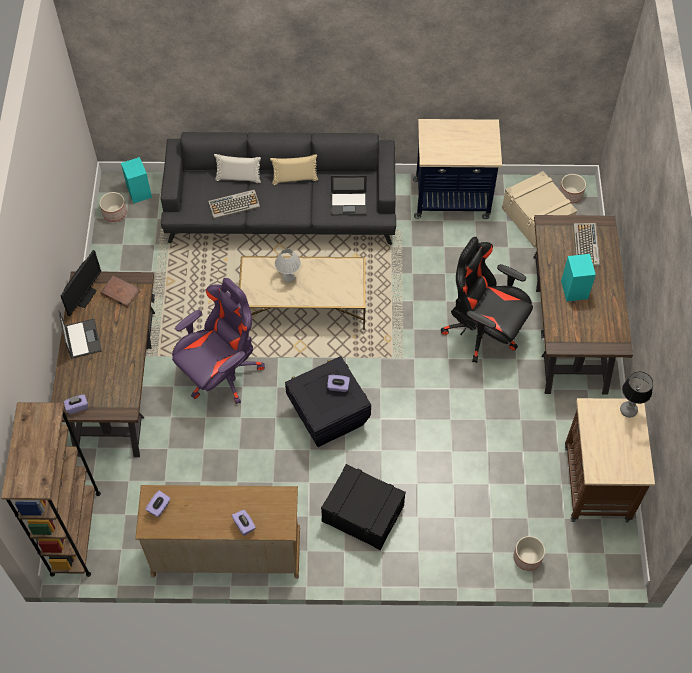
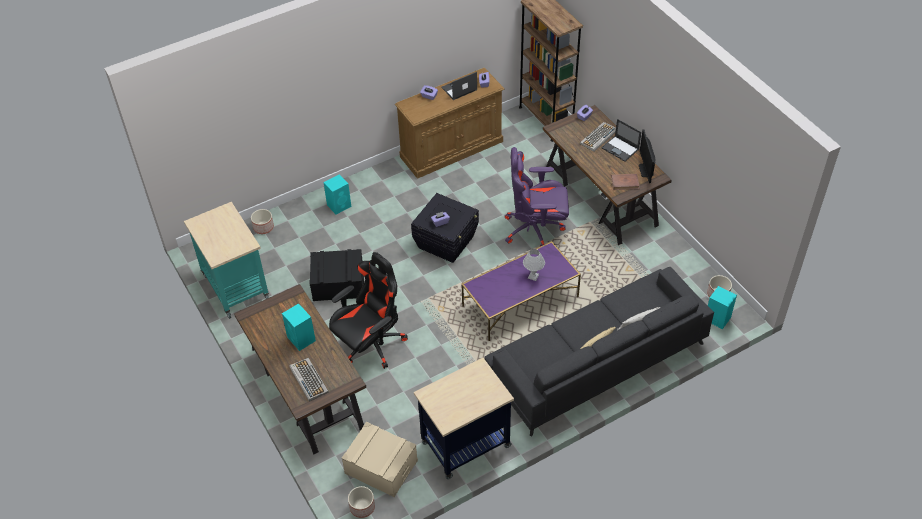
camera: 150 degrees right, 10 degrees down
(219, 377) = (537, 229): purple office chair -> purple office chair turned 75 degrees clockwise
(234, 204) = (620, 306): keyboard -> keyboard (598, 137)
(303, 304) = (520, 301): beige coffee table -> purple coffee table
(349, 203) = (533, 351): laptop -> laptop (459, 89)
(363, 513) = (383, 202): black storage box -> black storage box (338, 283)
(418, 539) = (339, 205): none -> turquoise speaker
(485, 334) = (369, 347): black office chair -> black office chair turned 45 degrees counterclockwise
(596, 485) = (235, 287): brown cart -> turquoise cart
(629, 410) = (219, 255): table lamp -> none

